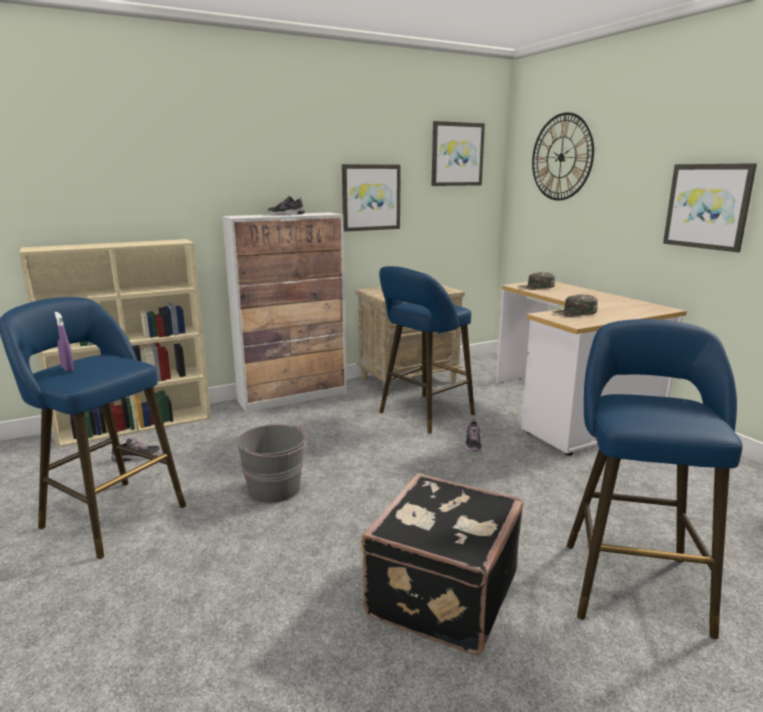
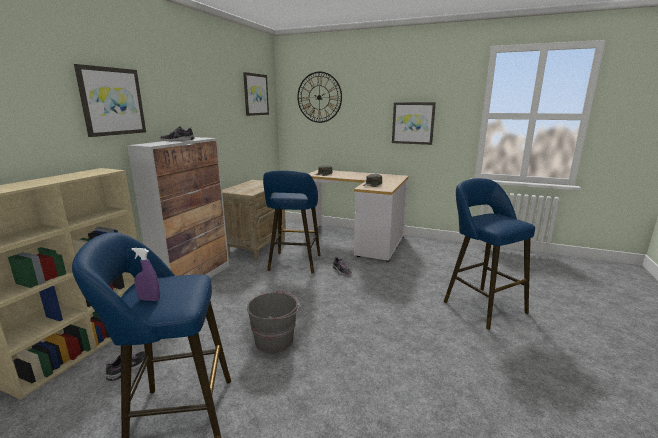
camera: 40 degrees left, 0 degrees up
(371, 197) = (216, 125): picture -> picture (112, 101)
(440, 594) = (433, 349): black suitcase -> none

